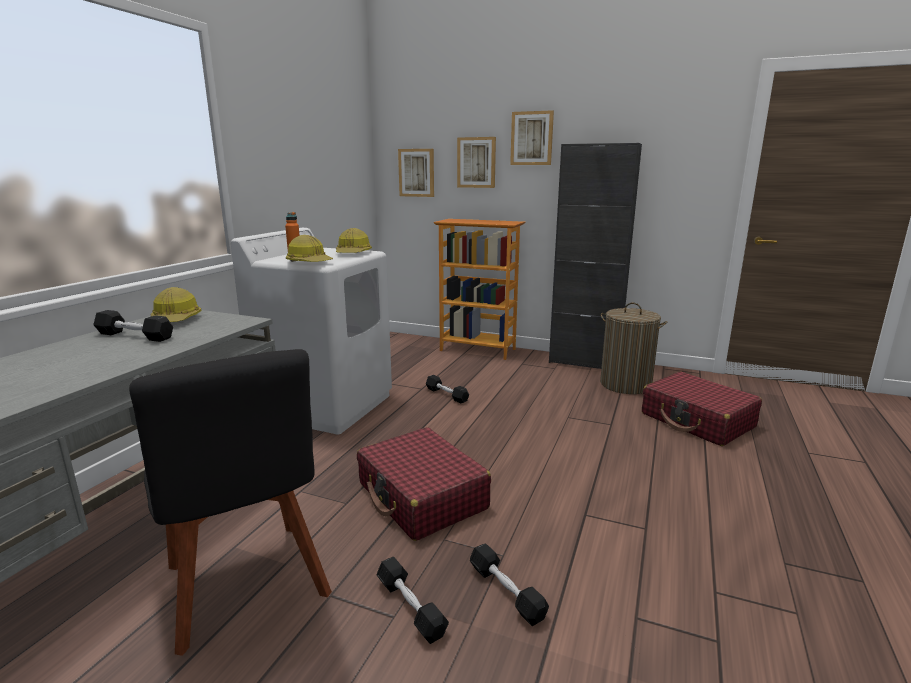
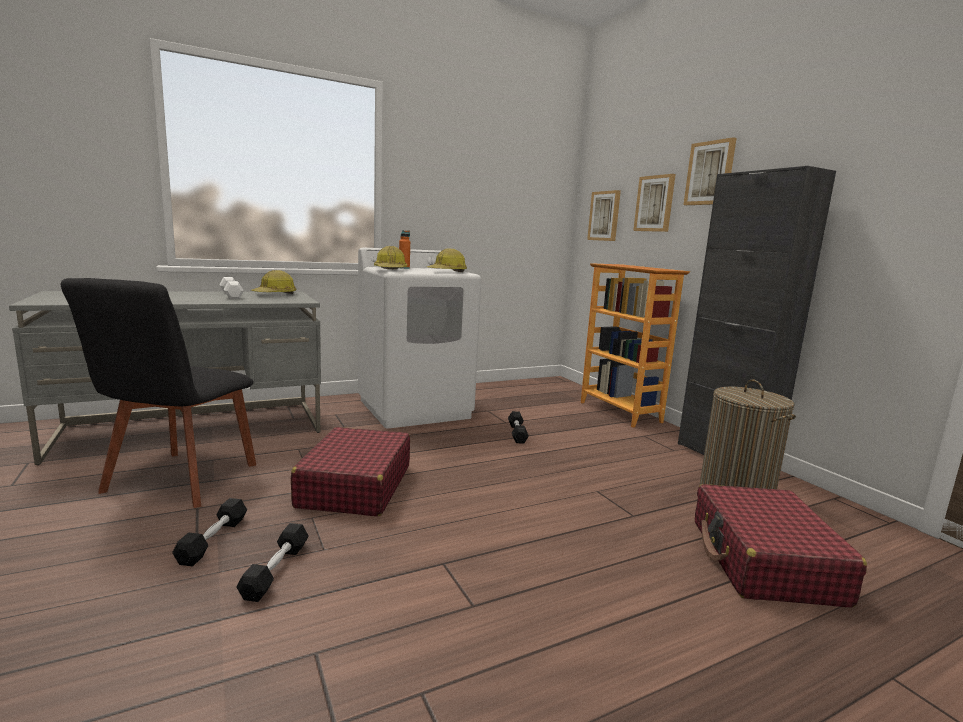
camera: 40 degrees right, 5 degrees down
(135, 336) = (231, 295): black dumbbell -> white dumbbell

